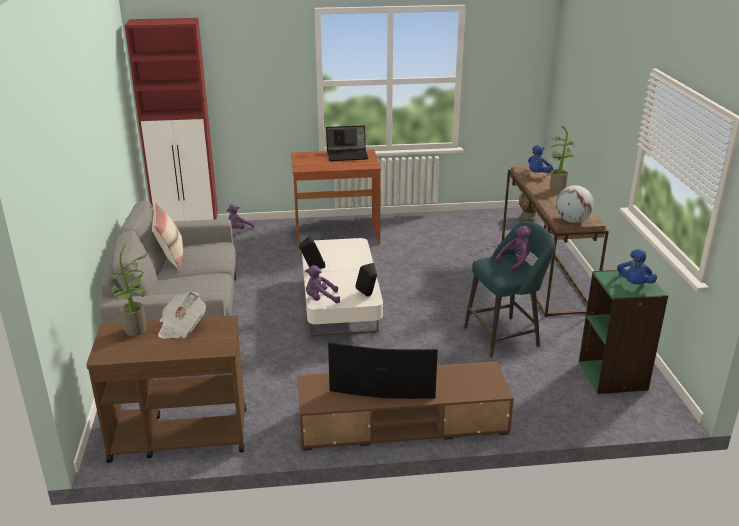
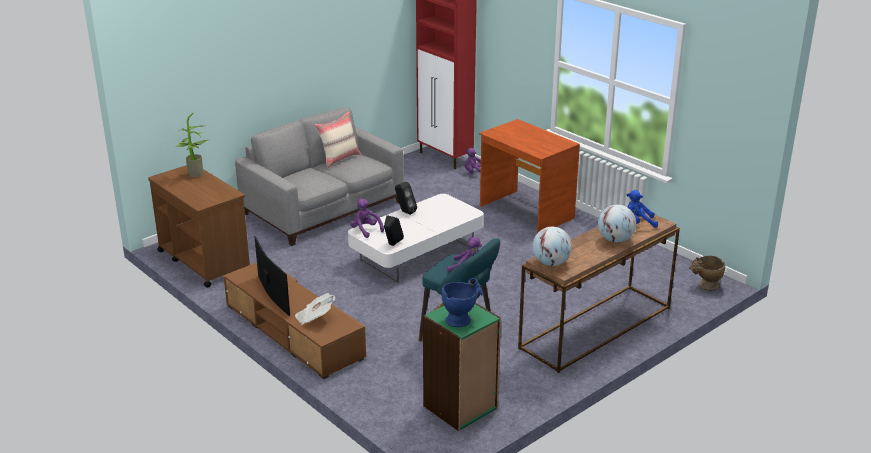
camera: 55 degrees right, 0 degrees up
(181, 327) = (212, 185): newspaper -> newspaper (315, 318)
(348, 155) = (548, 138): laptop -> none
(556, 189) = (615, 240): potted plant -> globe
(634, 284) = (461, 319): blue plush toy -> blue vase

